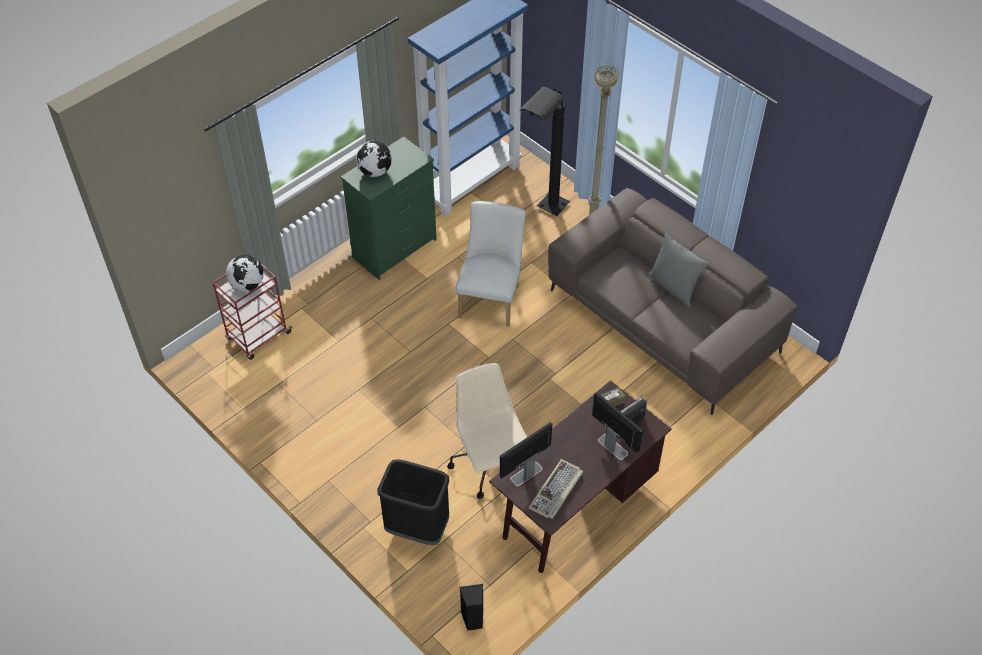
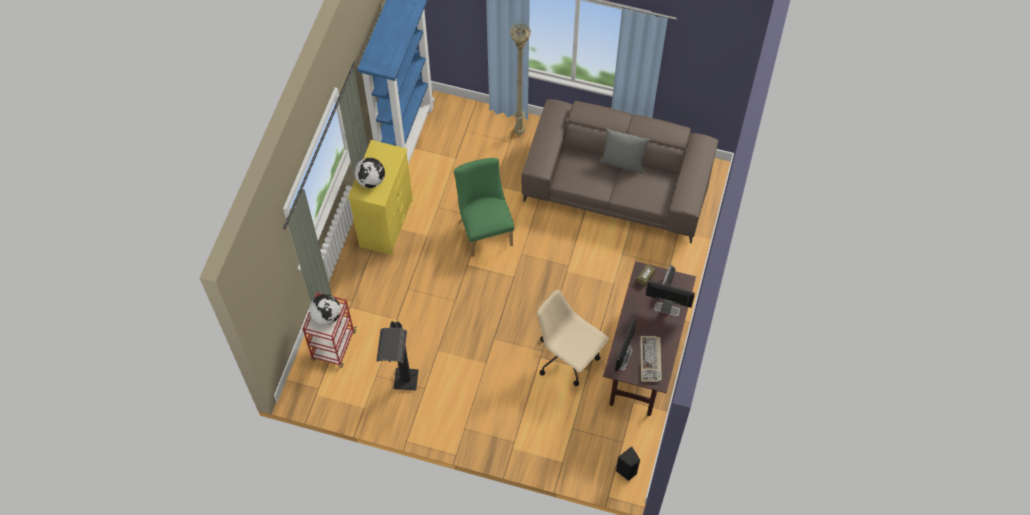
camera: 30 degrees left, 10 degrees up
(395, 248) = (387, 223): green dresser -> yellow dresser
(417, 528) = (548, 429): black trash can -> none
(491, 298) = (484, 228): white chair -> green chair
(544, 216) = (480, 142): black floor lamp -> black floor lamp (405, 395)

